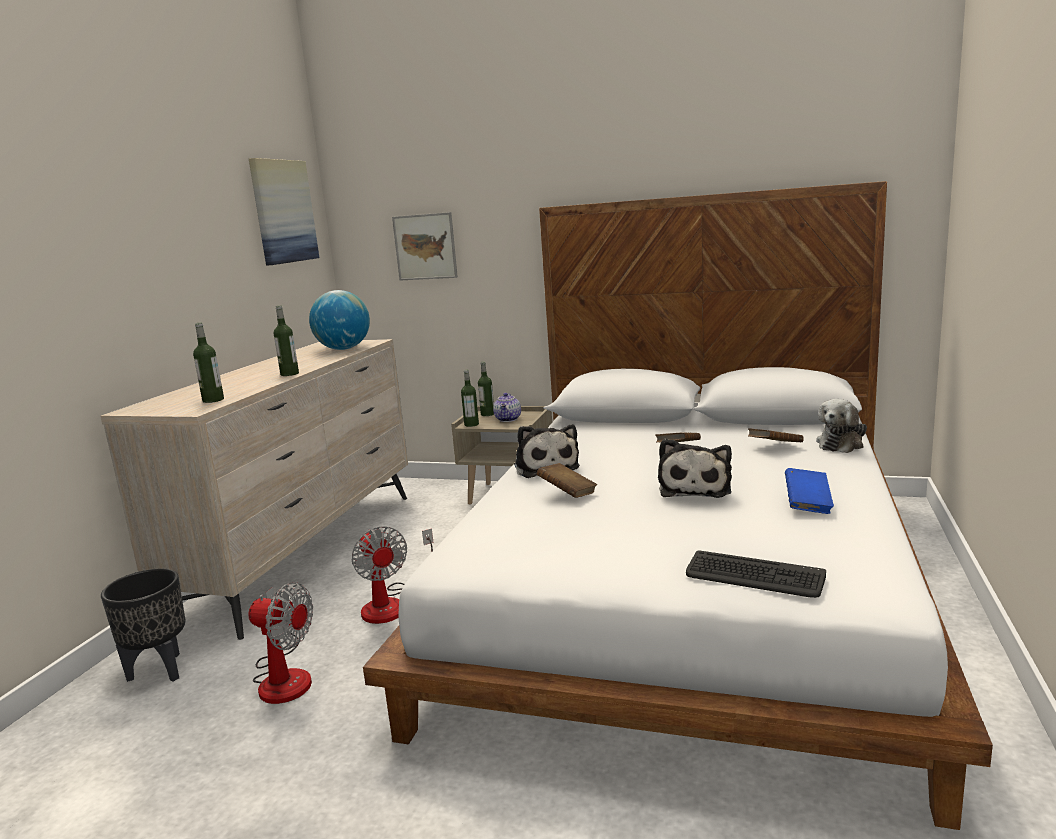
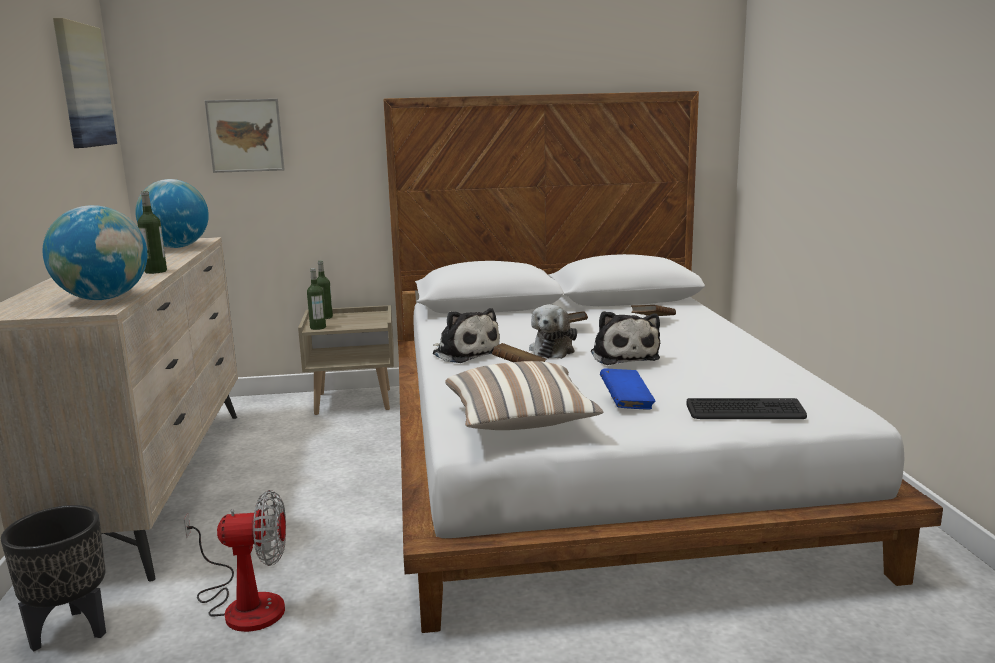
camera: 25 degrees left, 0 degrees up
(213, 400) = (103, 299): bottle -> globe
(393, 603) = (311, 516): fan -> none
(508, 419) = (354, 320): teapot -> none
(510, 552) = (520, 422): none -> pillow
(808, 504) = (727, 358): blue book -> blue book (626, 403)
(841, 444) = (701, 315): plush toy -> plush toy (553, 350)

